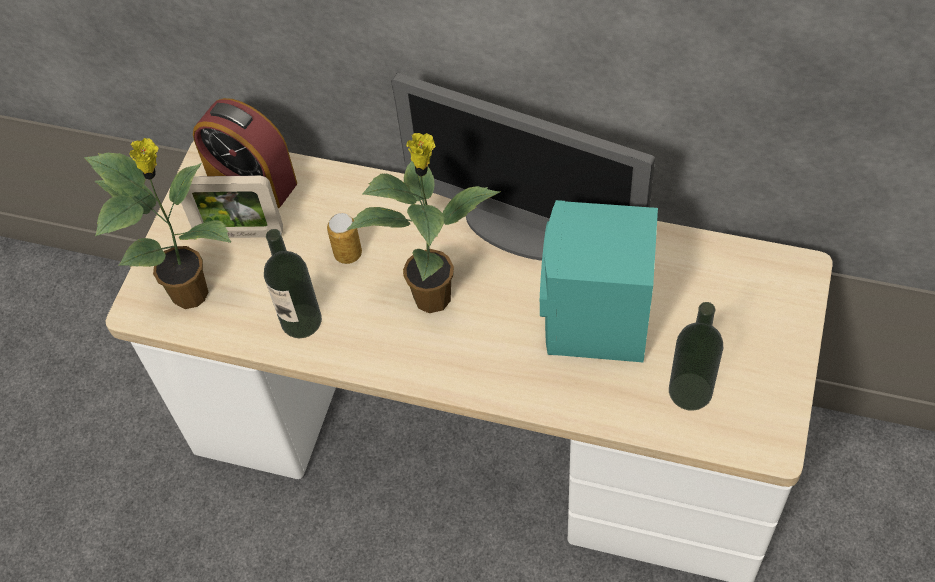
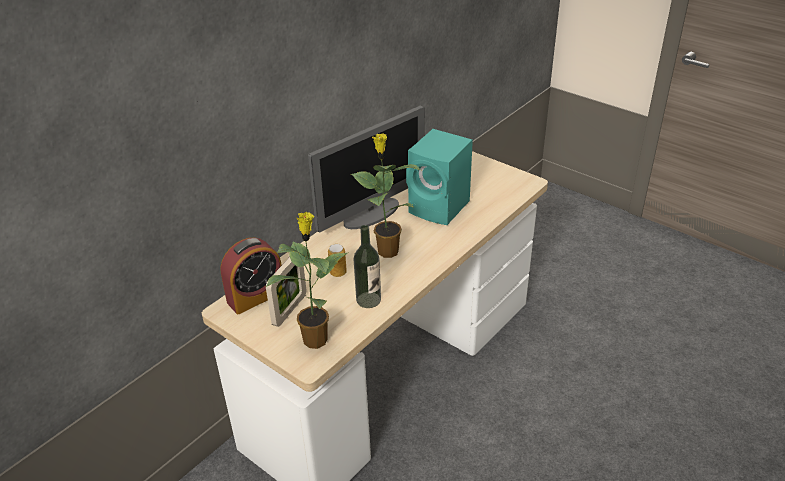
camera: 70 degrees left, 20 degrees down
(690, 391) = (491, 193): bottle -> none

